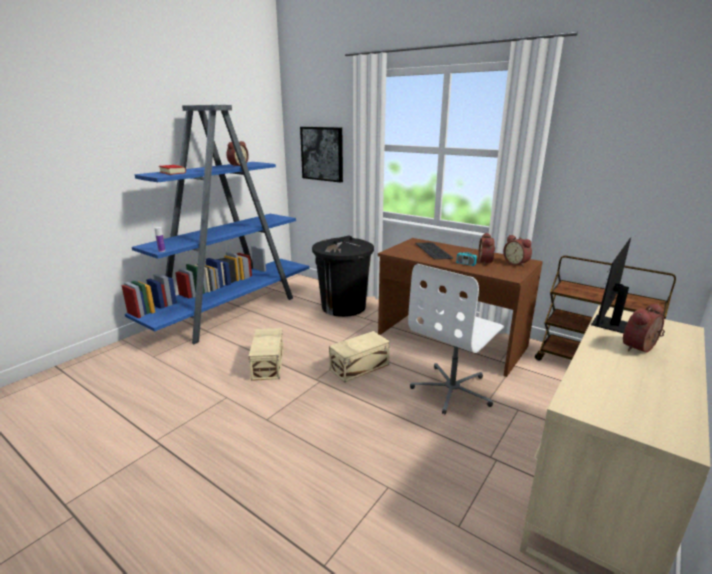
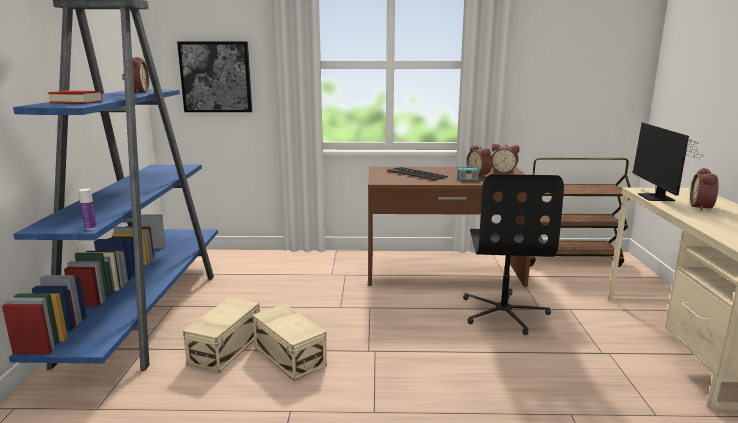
camera: 35 degrees left, 5 degrees down
(344, 307) = (292, 269): black trash can -> none
(358, 367) = (394, 323): beige storage box -> beige storage box (224, 349)
(452, 390) = (504, 312): white office chair -> black office chair

